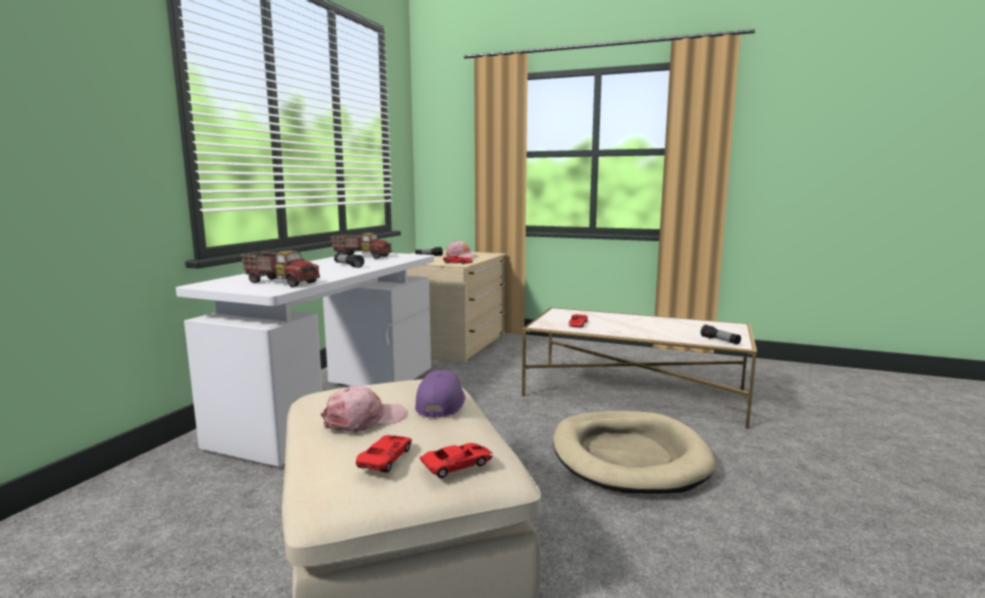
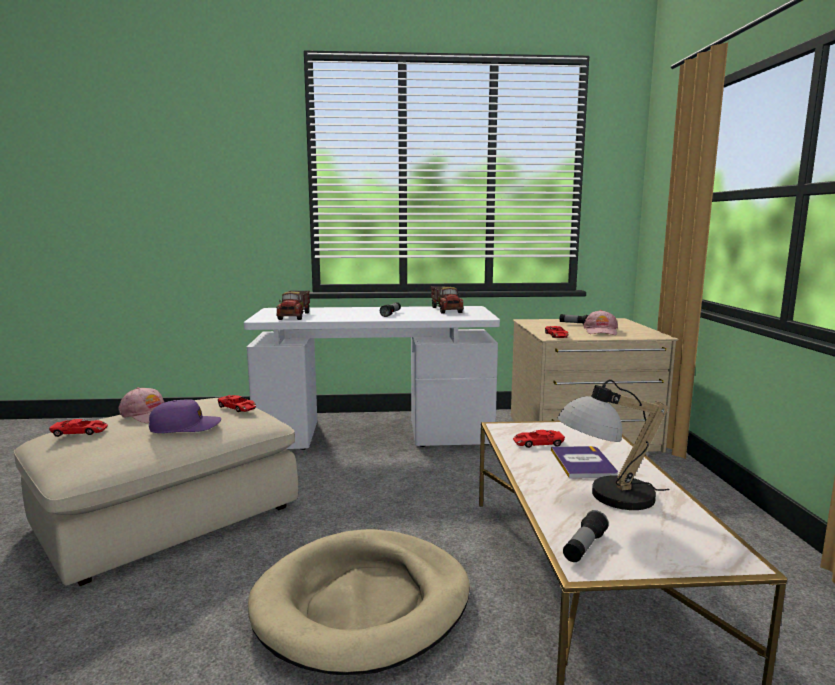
camera: 65 degrees right, 0 degrees up
(458, 465) = (70, 453): red toy car -> red toy car (237, 407)
(617, 323) = (583, 463): none -> book
(666, 328) = (607, 498): none -> table lamp

